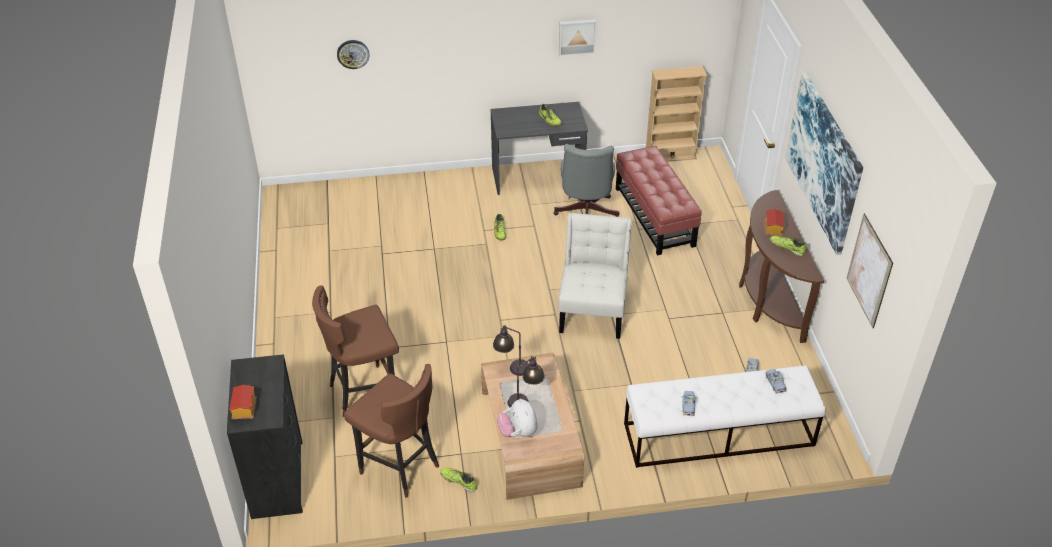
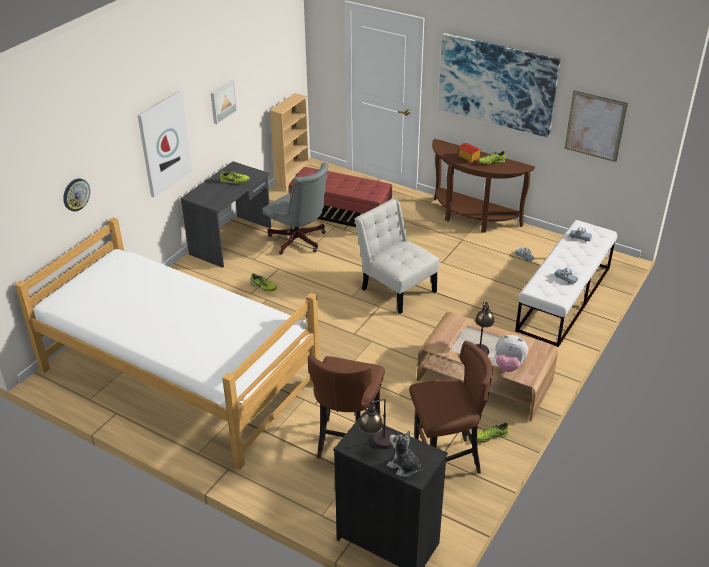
camera: 50 degrees left, 5 degrees down
(244, 409) = (404, 466): toy house -> plush toy
(346, 254) = (179, 375): none -> bed
(479, 49) = (164, 143): none -> picture
(511, 367) = (442, 337): table lamp -> table lamp (377, 445)

